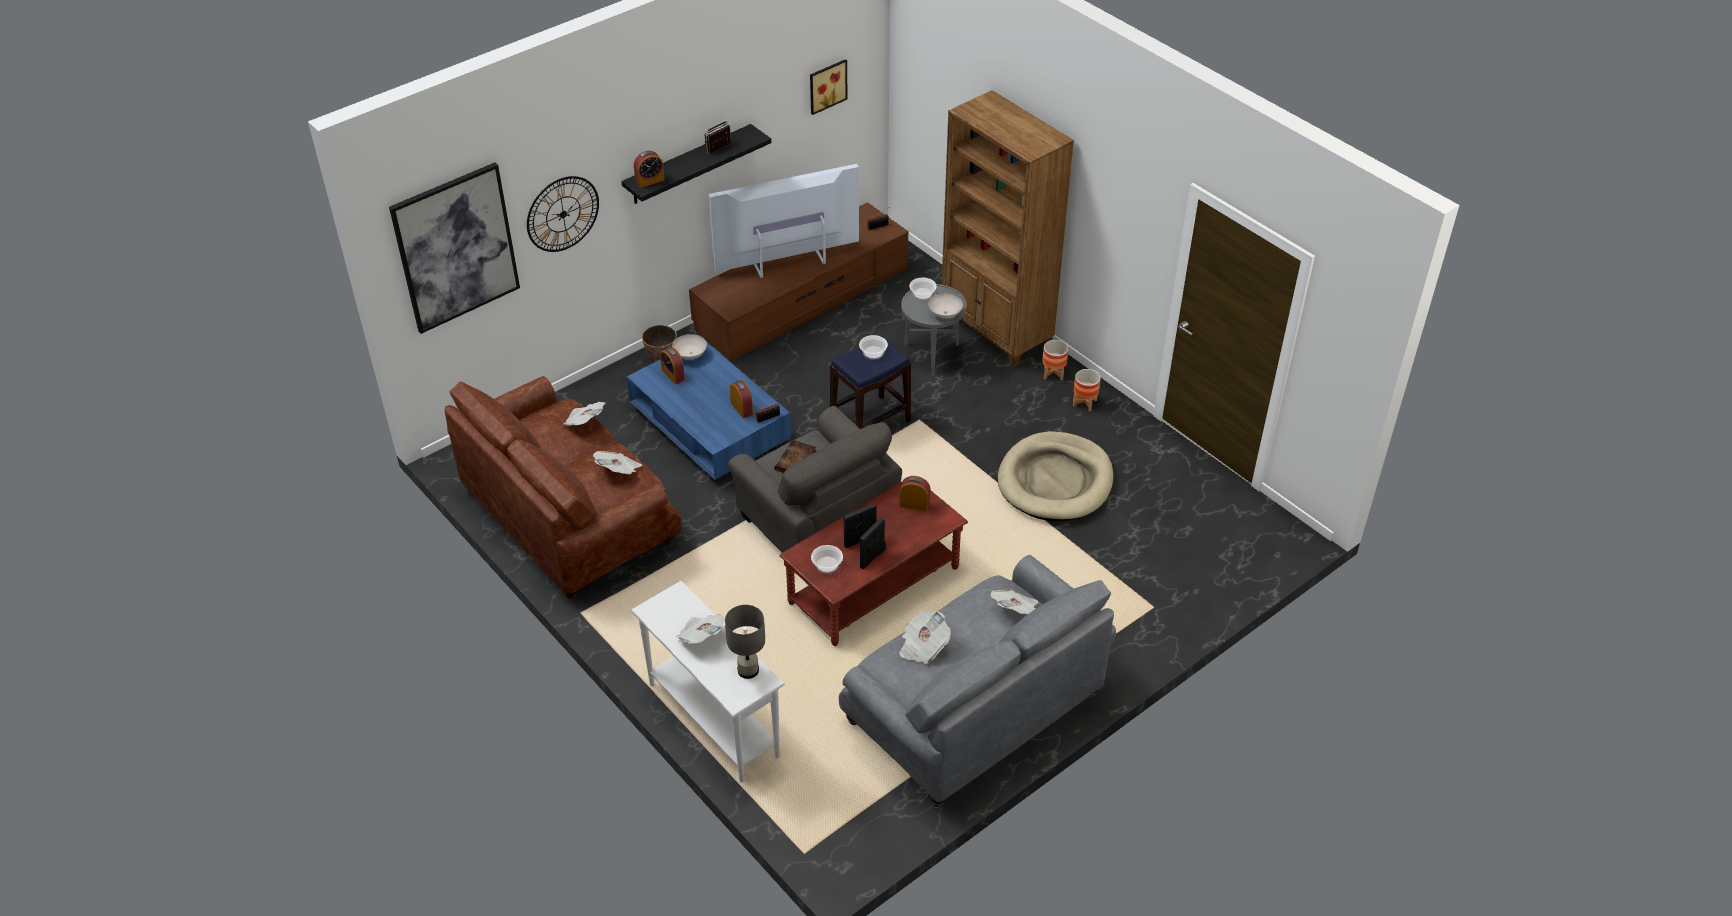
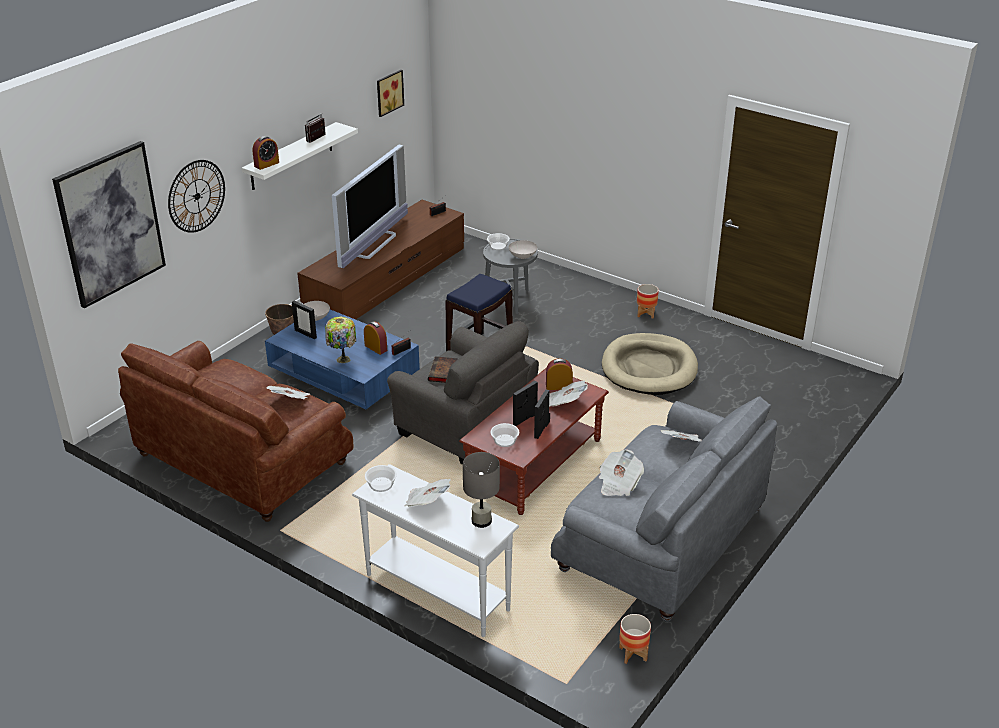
camera: 15 degrees left, 10 degrees down
(585, 422) = (246, 371): newspaper -> newspaper (565, 402)
(673, 375) = (306, 333): alarm clock -> picture frame
(688, 165) = (291, 156): black shelf -> white shelf
(700, 418) = (342, 360): none -> table lamp
(787, 261) = (373, 244): television -> television turned 150 degrees clockwise
(873, 352) = (480, 285): bowl -> bowl (381, 484)
(996, 331) = (553, 277): brown bookcase -> none
(1053, 373) = (612, 298): planter -> planter (633, 654)

